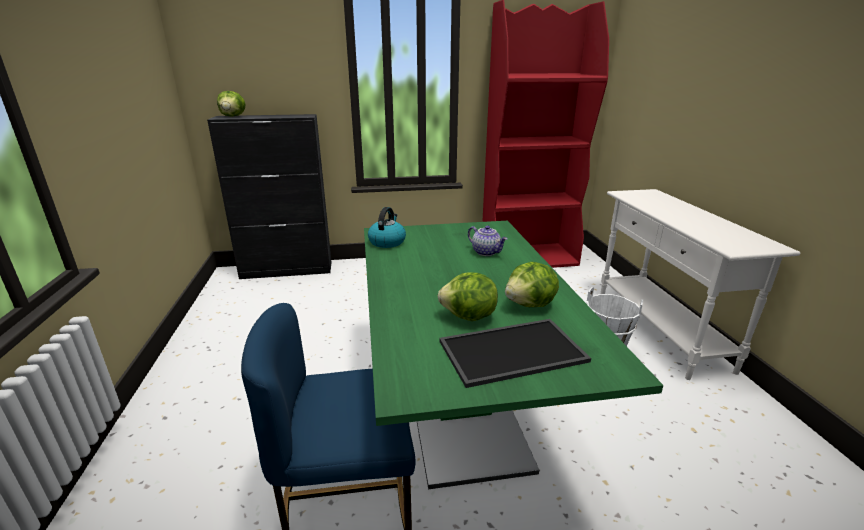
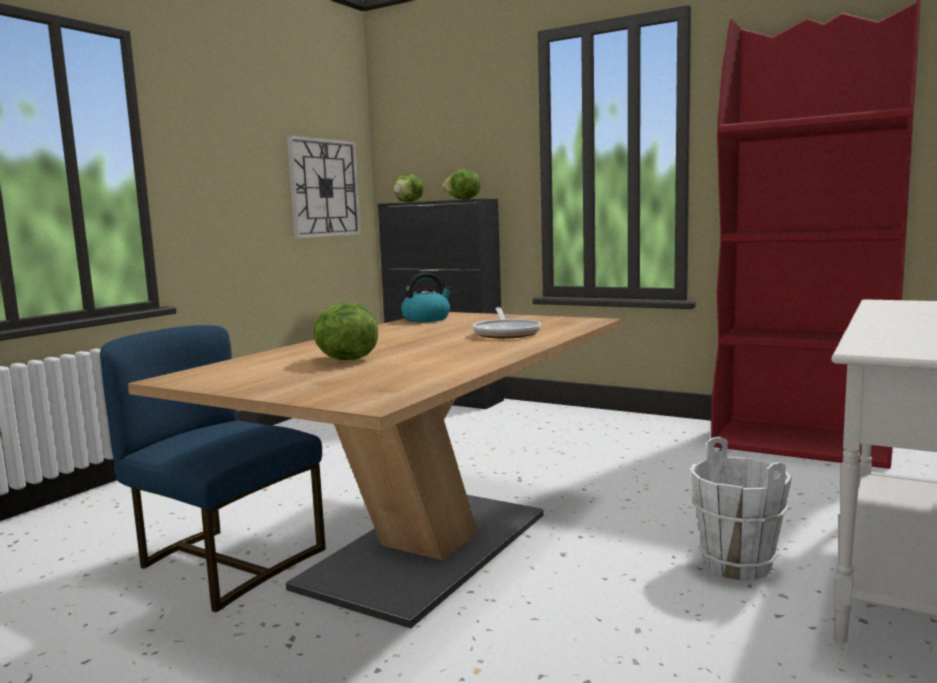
camera: 40 degrees right, 15 degrees down
(154, 107) = (324, 188): none -> wall clock
(461, 408) = (427, 549): green dining table -> brown dining table
(486, 252) = (506, 333): teapot -> frying pan
(512, 353) = (311, 379): tray -> none
(530, 305) = (427, 362): lettuce -> lettuce (463, 199)

